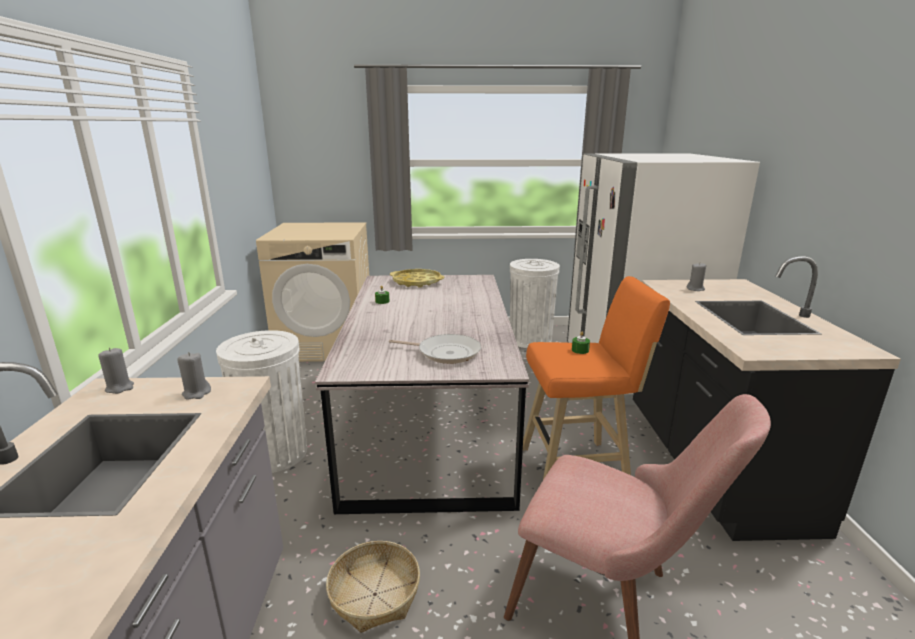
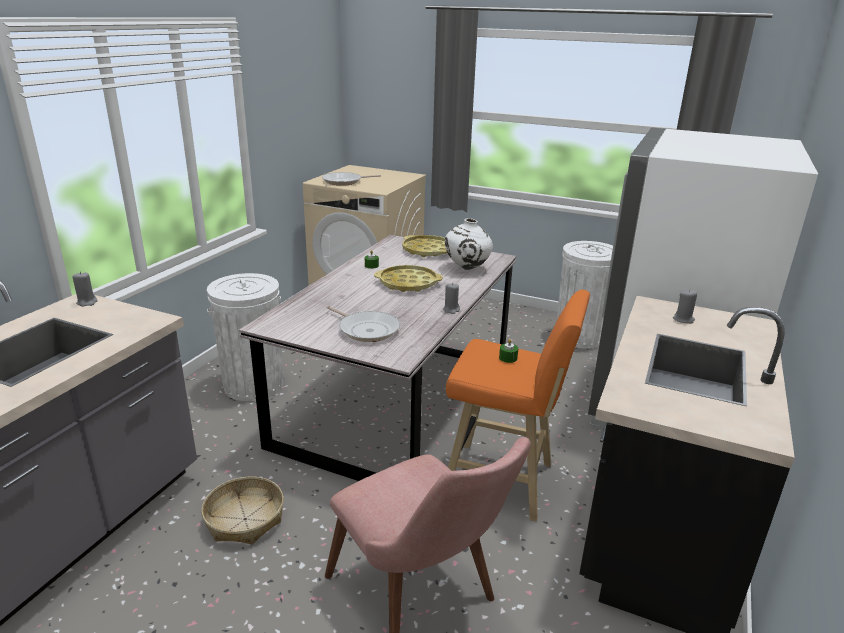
camera: 25 degrees right, 5 degrees up
(197, 393) = (125, 318): grey candle -> grey candle (451, 310)
(298, 234) = (344, 181): none -> frying pan
(433, 309) = (408, 283): none -> yellow tray
(468, 289) = (467, 268): none -> white vase

